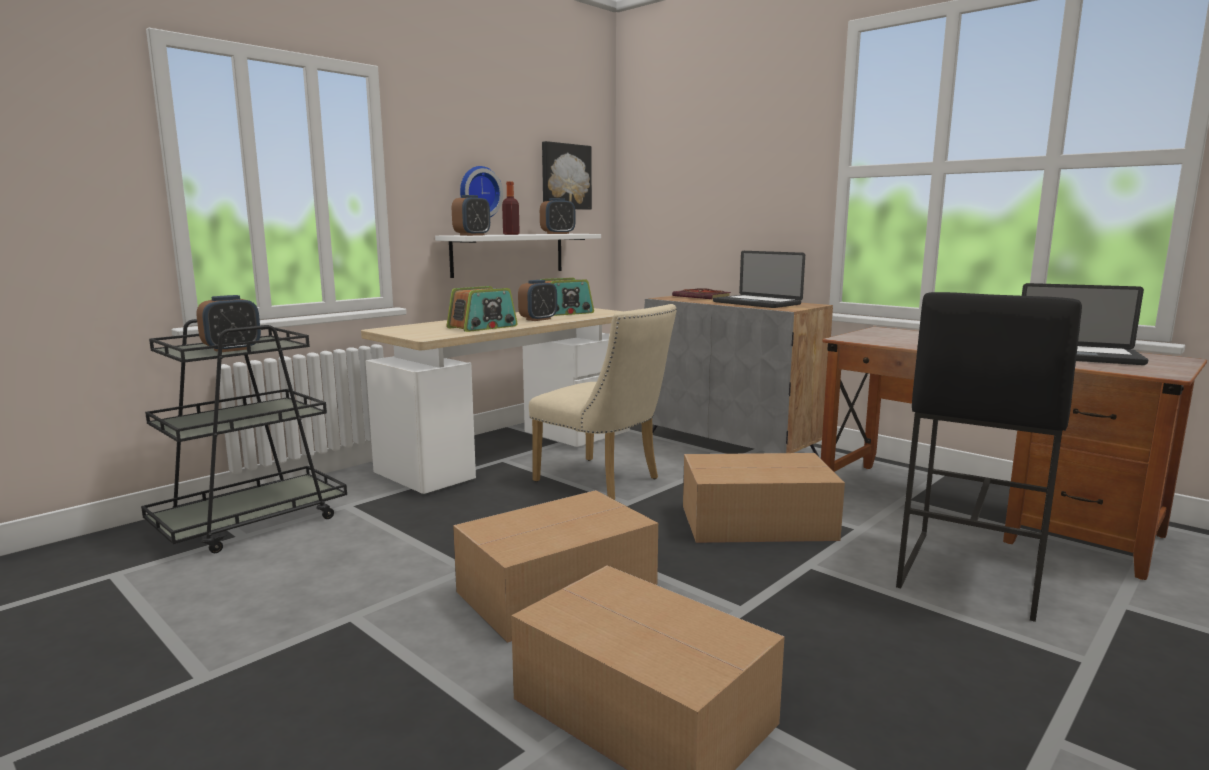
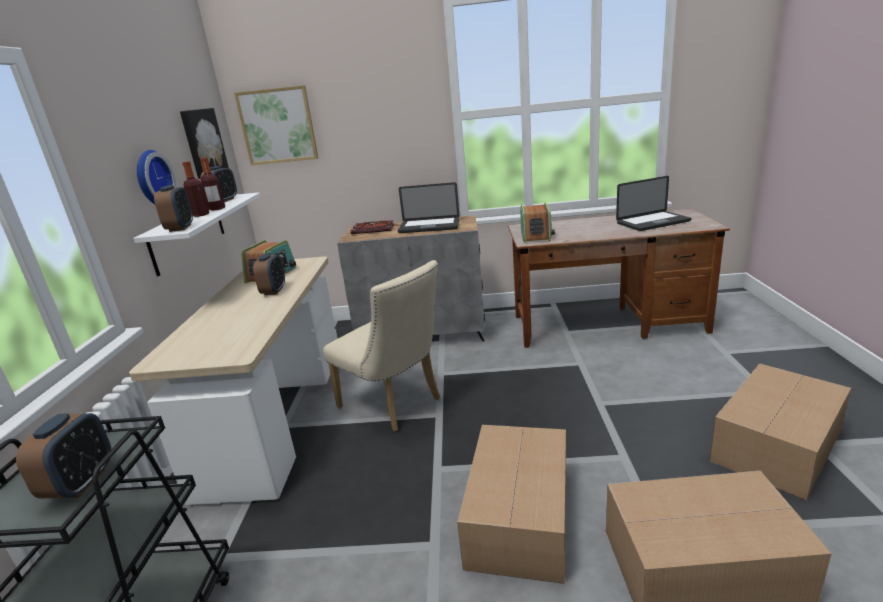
camera: 40 degrees left, 10 degrees up
(483, 327) = (253, 319): radio -> radio (536, 235)
(533, 234) = (217, 209): none -> bottle
(604, 482) = (395, 405): beige chair -> beige chair turned 45 degrees clockwise
(656, 172) = (278, 126): none -> picture
(759, 523) = (532, 387): cardboard box -> cardboard box (778, 445)
(969, 572) = (659, 365): black stool -> none

